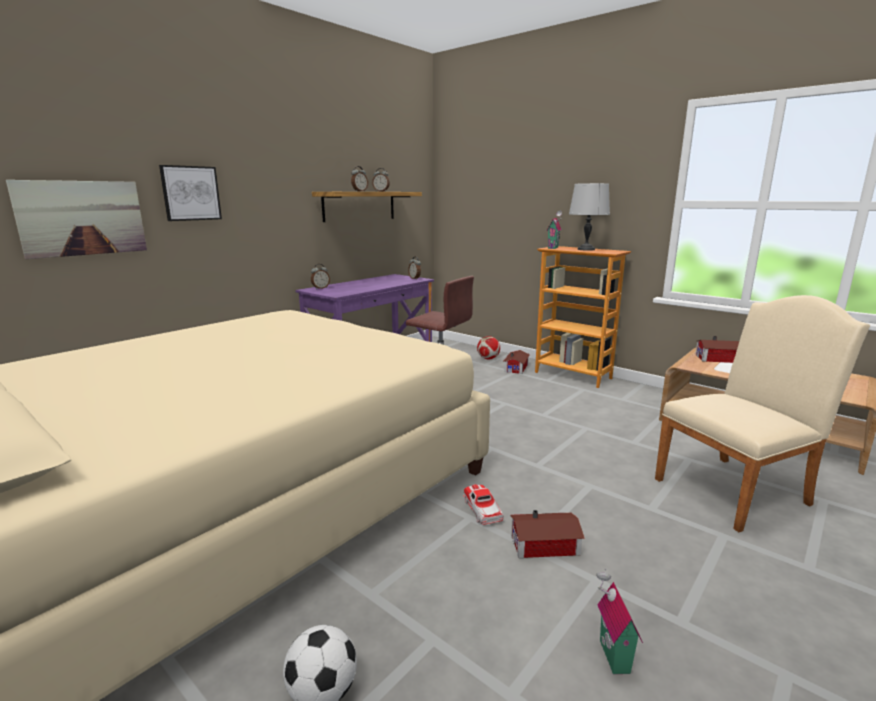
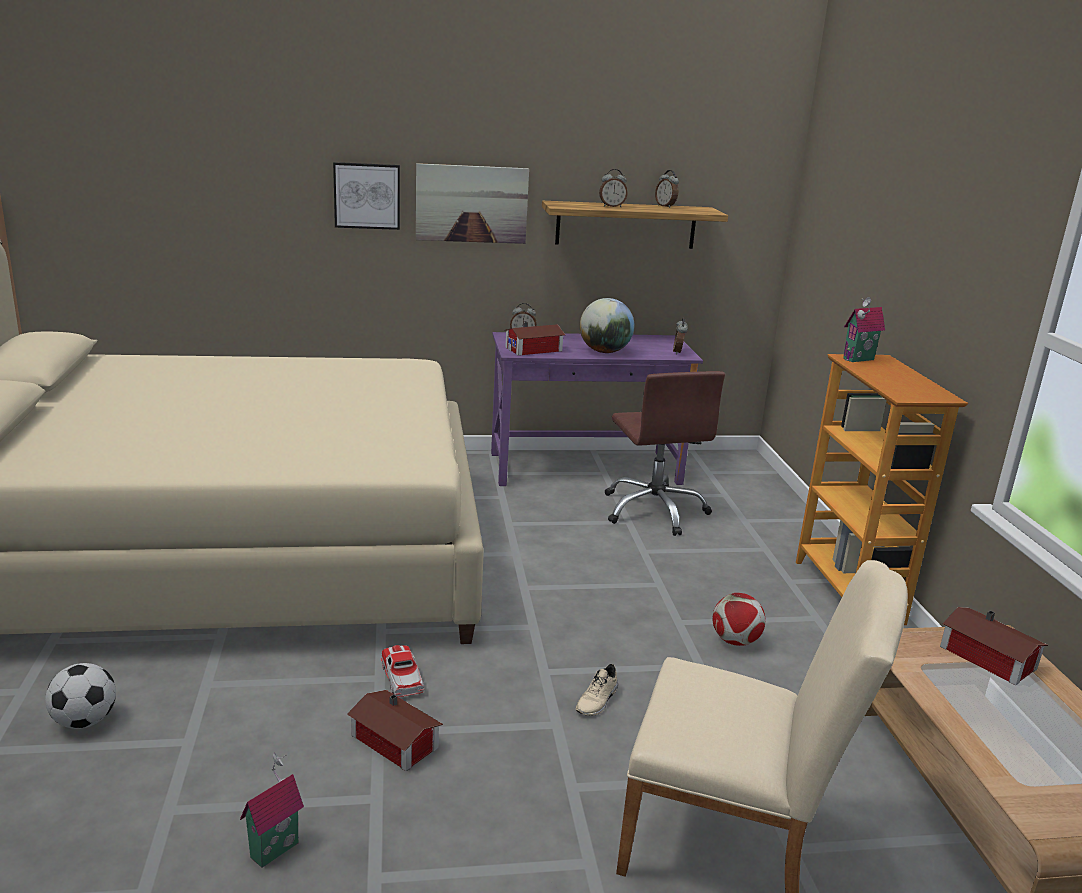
camera: 40 degrees right, 5 degrees up
(82, 218) = (246, 217): picture -> picture (471, 204)
(381, 285) = (604, 352): none -> globe
(482, 510) = (402, 679): toy car -> toy car turned 45 degrees counterclockwise
(488, 358) = (767, 514): football -> football (735, 641)
(517, 368) = (782, 544): toy house -> toy house (535, 349)
(583, 465) = (598, 701): none -> beige shoe
(586, 249) = (898, 377): grey table lamp -> none

